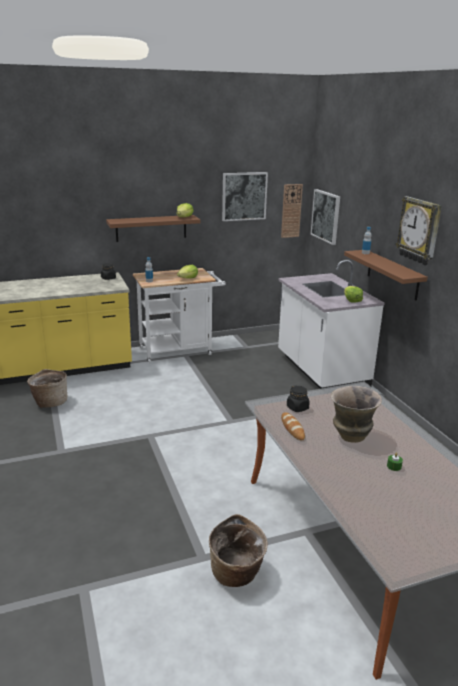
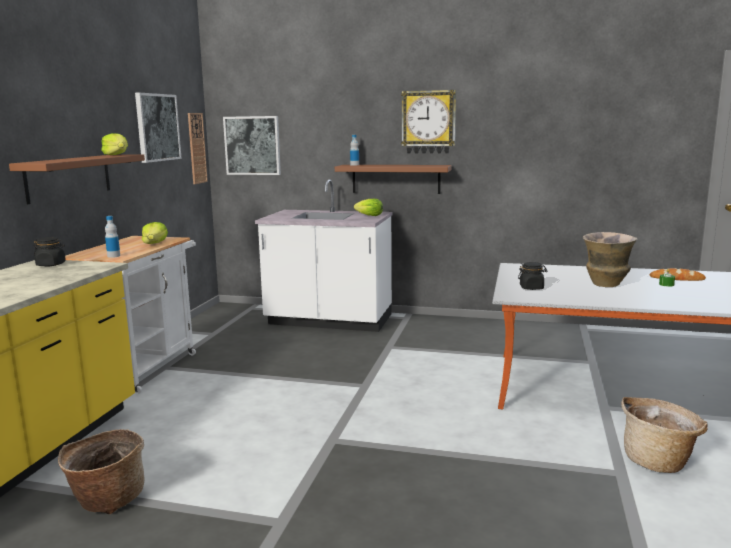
camera: 55 degrees left, 10 degrees down
(292, 428) = (572, 296): bread -> bread (677, 278)

